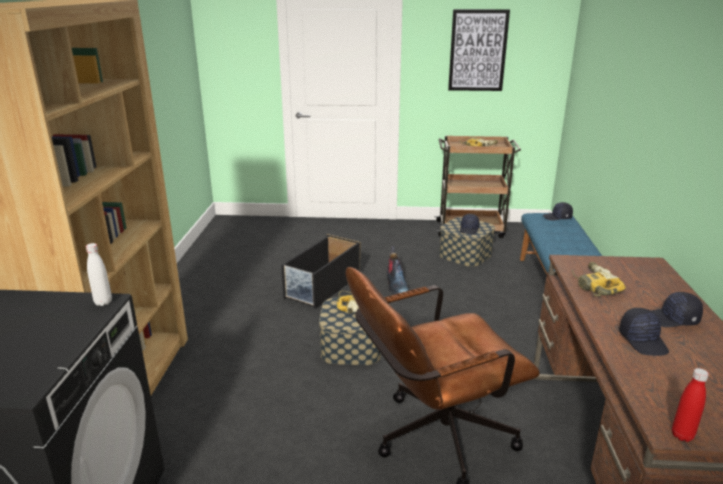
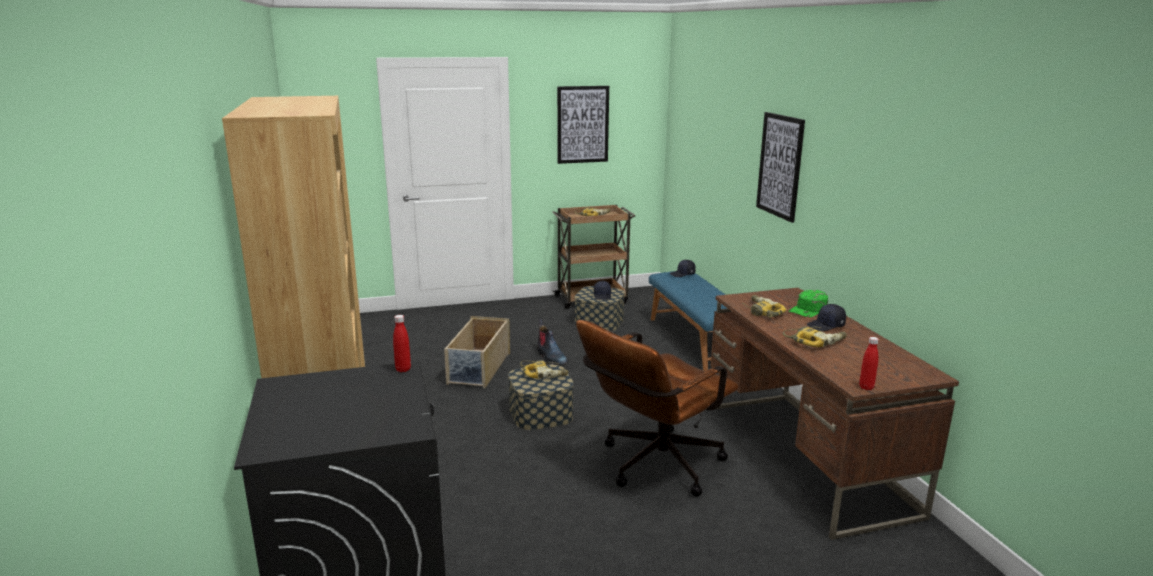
camera: 20 degrees left, 5 degrees down
(103, 302) = (403, 369): white bottle -> red bottle
(322, 287) = (479, 369): black storage box -> beige storage box
(643, 341) = (815, 341): black cap -> power drill
(660, 291) = (808, 310): none -> green cap
(668, 104) = (780, 166): none -> picture

